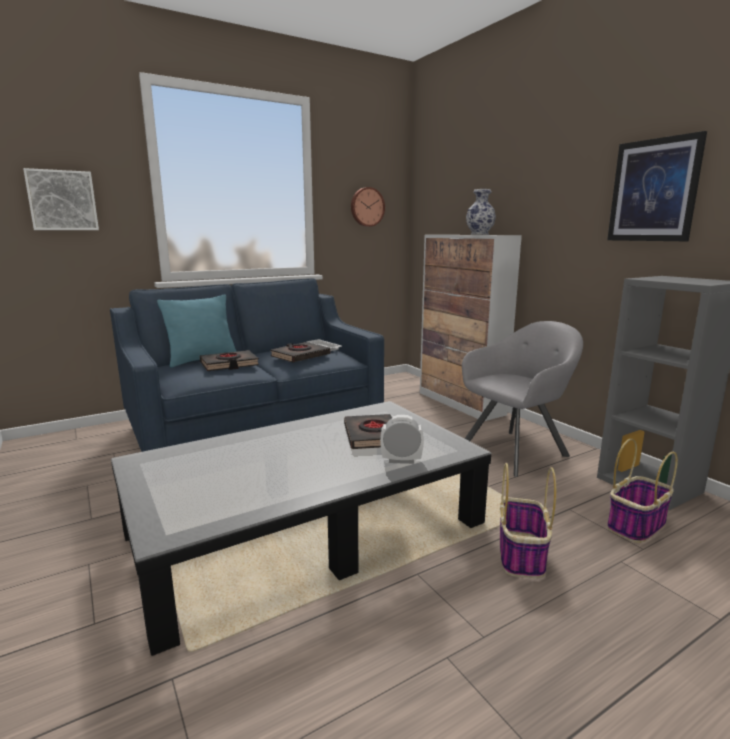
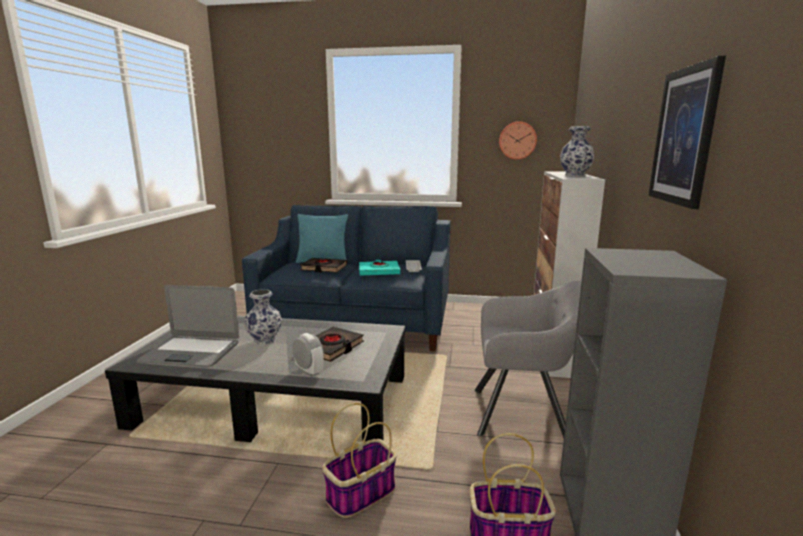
camera: 40 degrees right, 0 degrees up
(62, 200) = (275, 142): picture -> none
(225, 494) = (191, 352): none -> laptop
(289, 453) = (265, 340): none -> vase
(300, 356) = (379, 271): black book -> turquoise book

